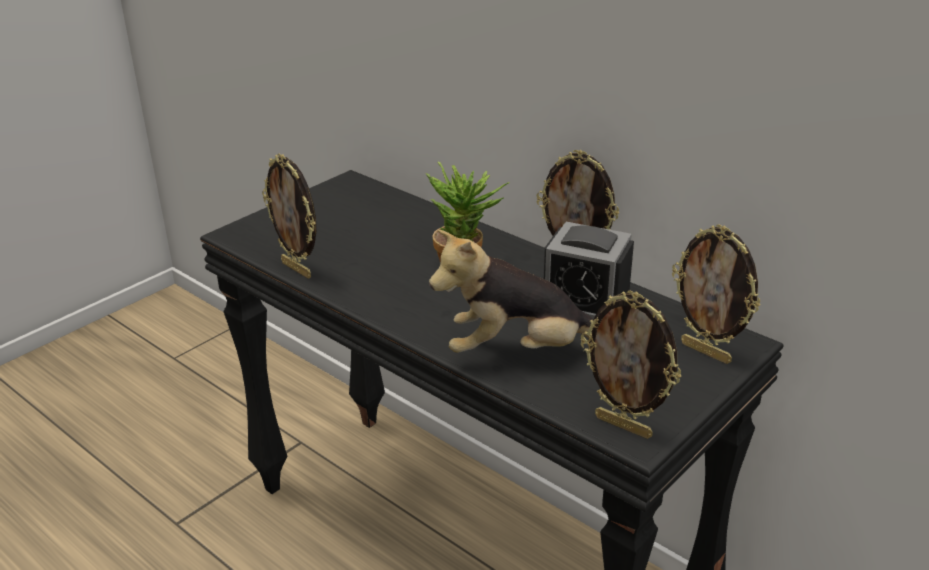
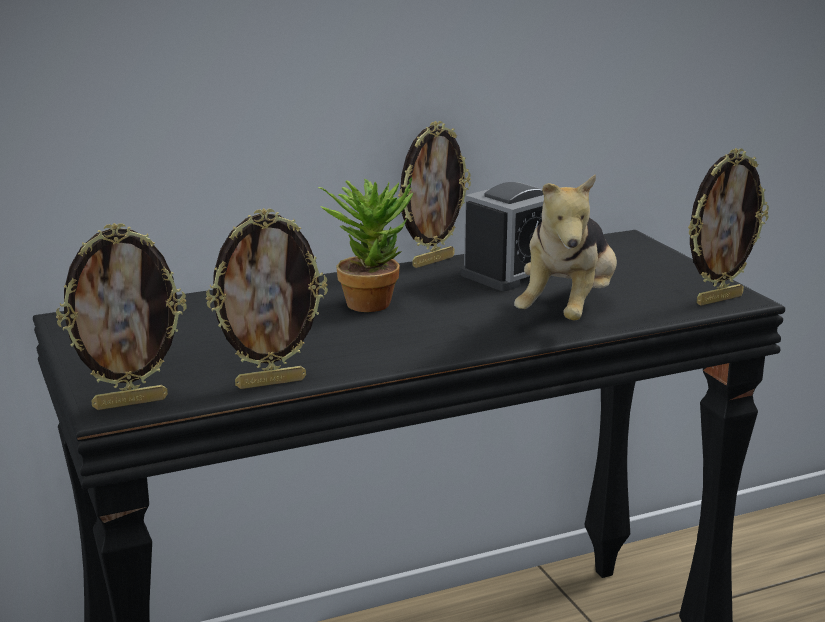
camera: 65 degrees left, 10 degrees down
(706, 352) = (630, 251): picture frame -> picture frame (130, 402)

